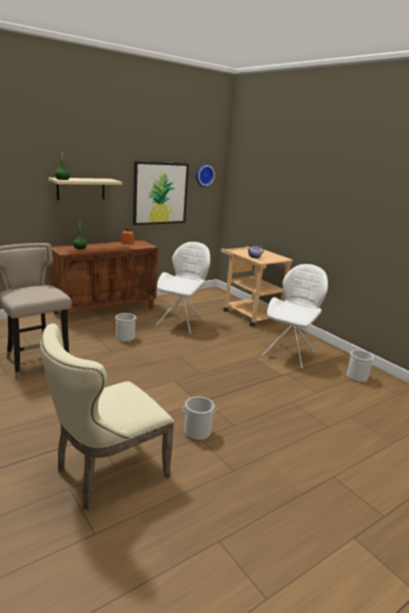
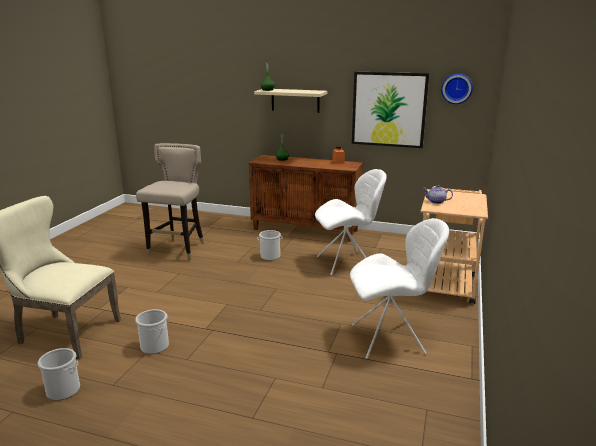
camera: 55 degrees right, 0 degrees up
(357, 377) = (414, 406): bucket -> bucket (63, 390)

